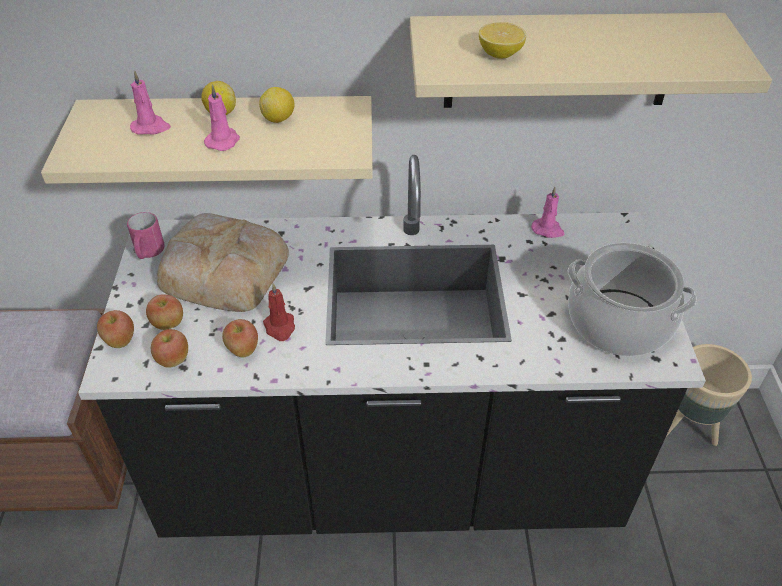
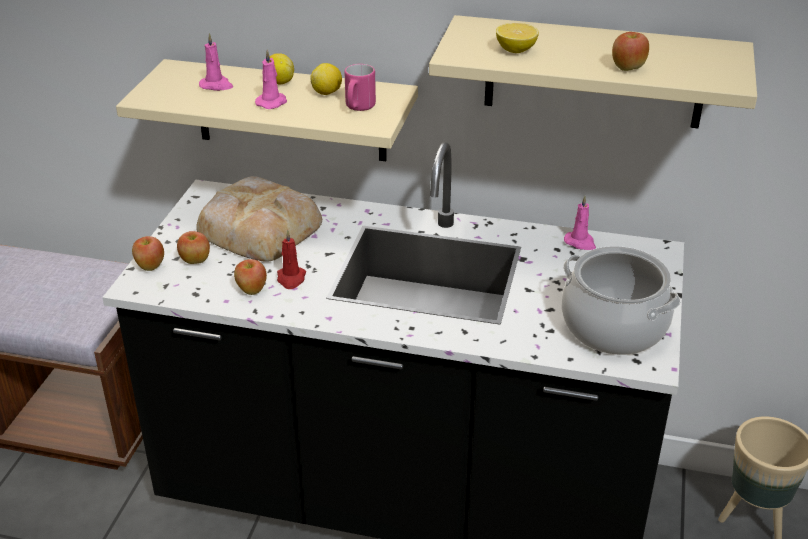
camera: 15 degrees right, 10 degrees down
(148, 253) = (198, 206): pink mug -> pink mug (358, 108)
(173, 360) = (189, 287): apple -> apple (628, 68)

